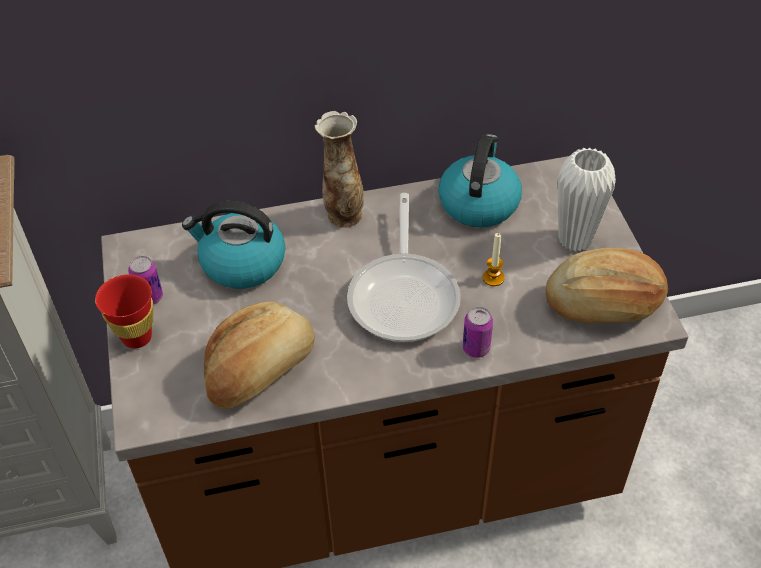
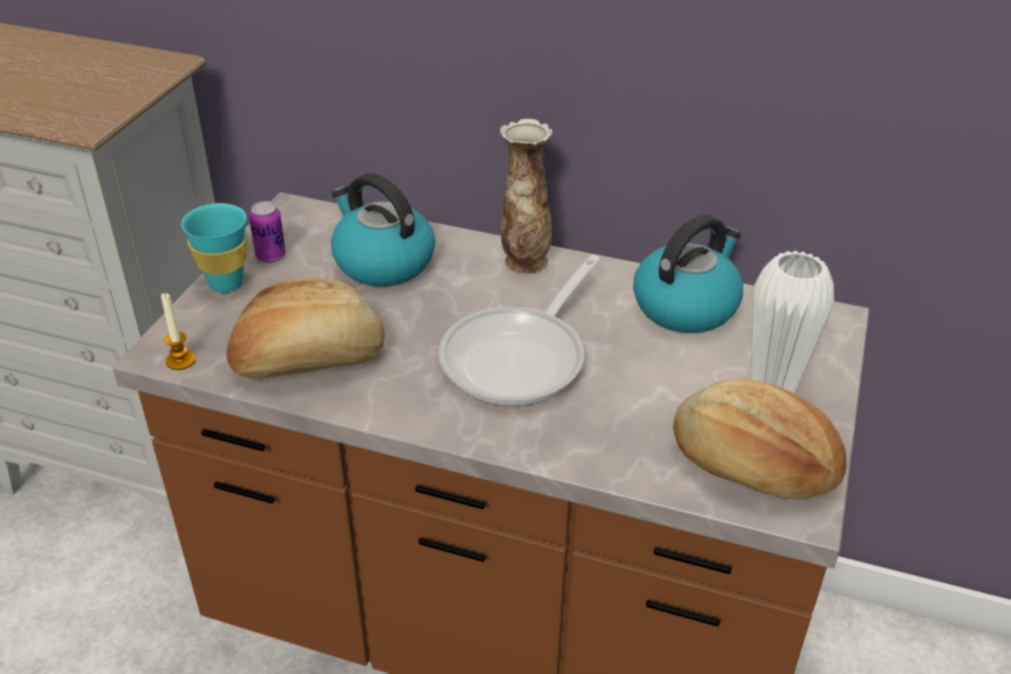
camera: 30 degrees right, 10 degrees down
(137, 337) = (226, 283): red cup -> turquoise cup
(476, 348) = (553, 441): can -> none
(493, 278) = (637, 382): candle -> candle (180, 361)

